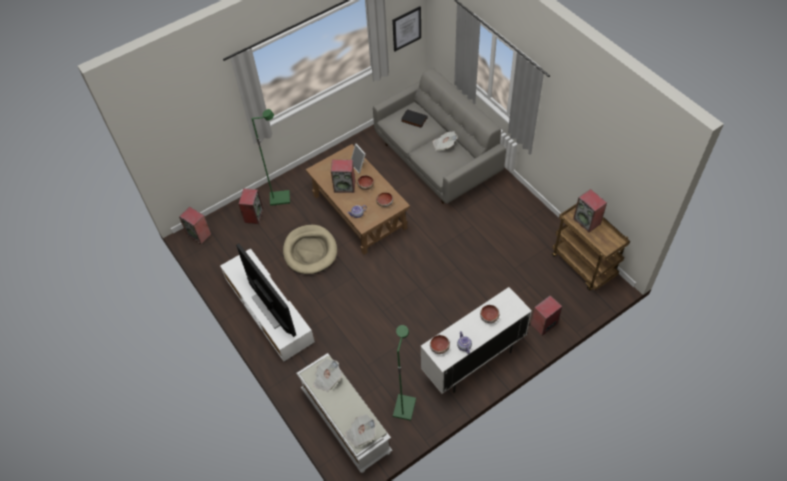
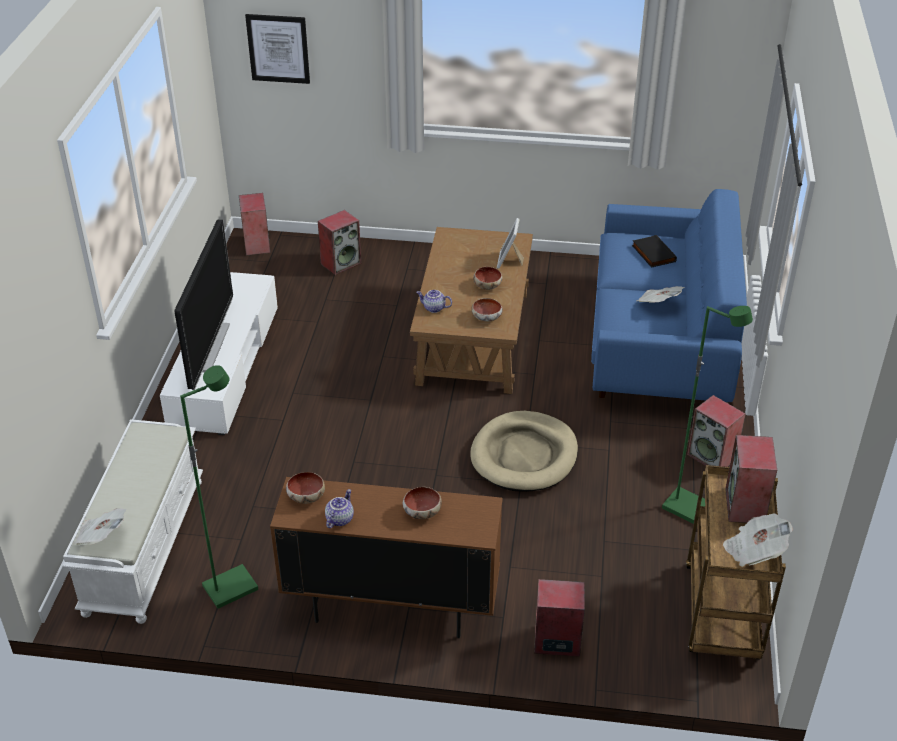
camera: 40 degrees right, 15 degrees down
(280, 198) = (395, 265): green floor lamp -> green floor lamp (689, 508)
(310, 251) = (355, 339): beige dog bed -> beige dog bed (524, 455)
(327, 379) = (151, 450): newspaper -> newspaper (754, 551)
(345, 186) = (460, 271): speaker -> speaker (712, 457)
(406, 28) = (724, 104): picture -> picture (278, 48)
(437, 159) = (659, 344): grey sofa -> blue sofa
(473, 361) = (391, 607): white cabinet -> brown cabinet

